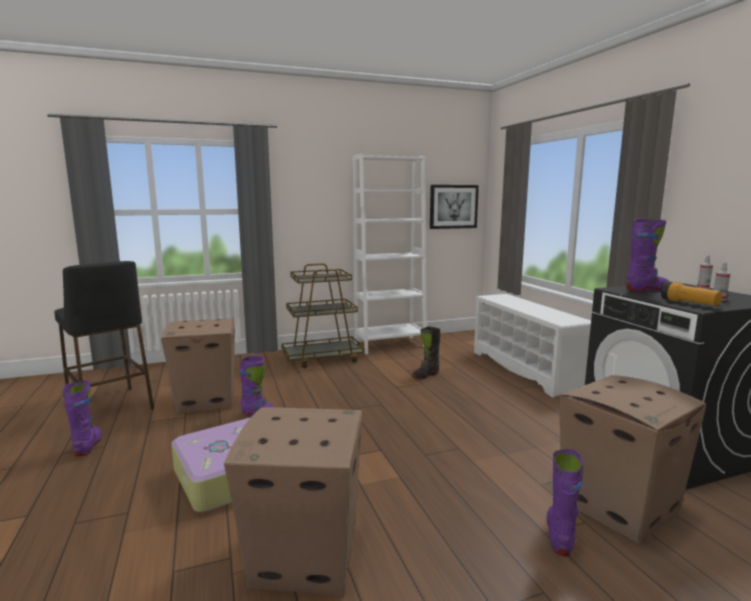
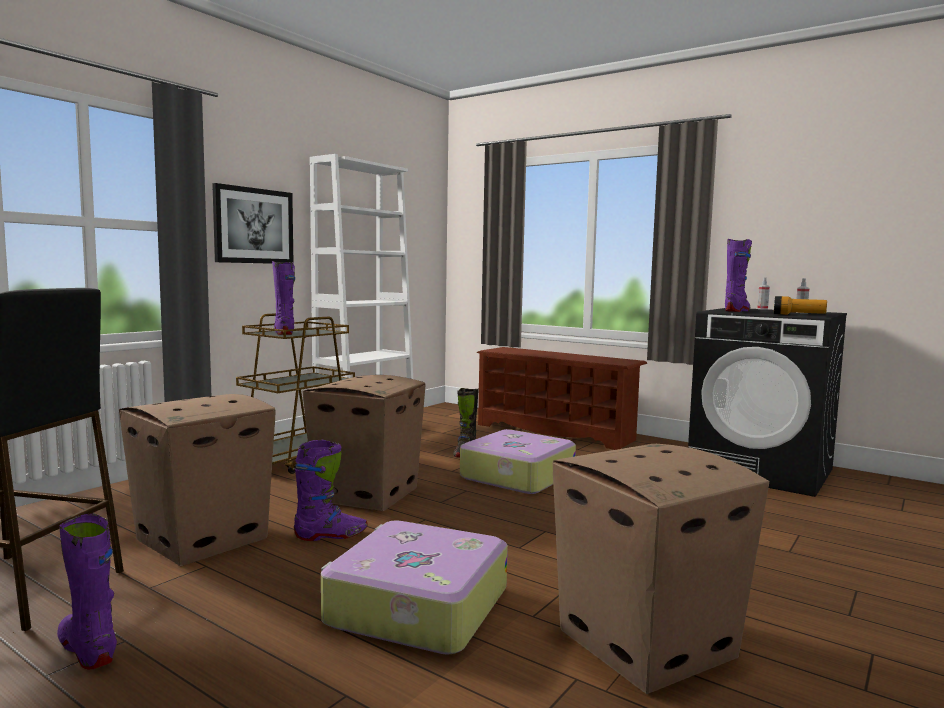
camera: 35 degrees left, 5 degrees down
(432, 401) = (516, 476): none -> suitcase
(453, 206) = (416, 240): picture -> picture (253, 226)
(525, 370) = (556, 432): white shoe rack -> brown shoe rack
(559, 535) = (800, 549): purple boot -> purple boot (284, 333)
(619, 505) = (799, 516): cardboard box -> cardboard box (367, 494)

